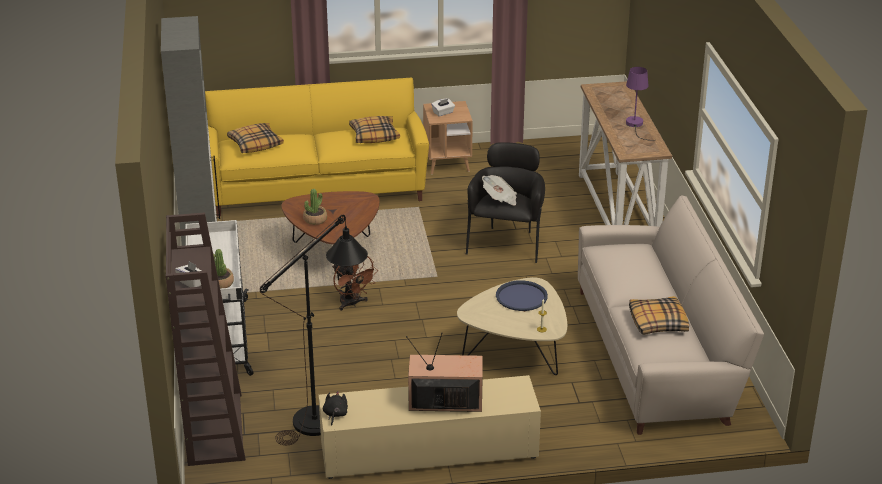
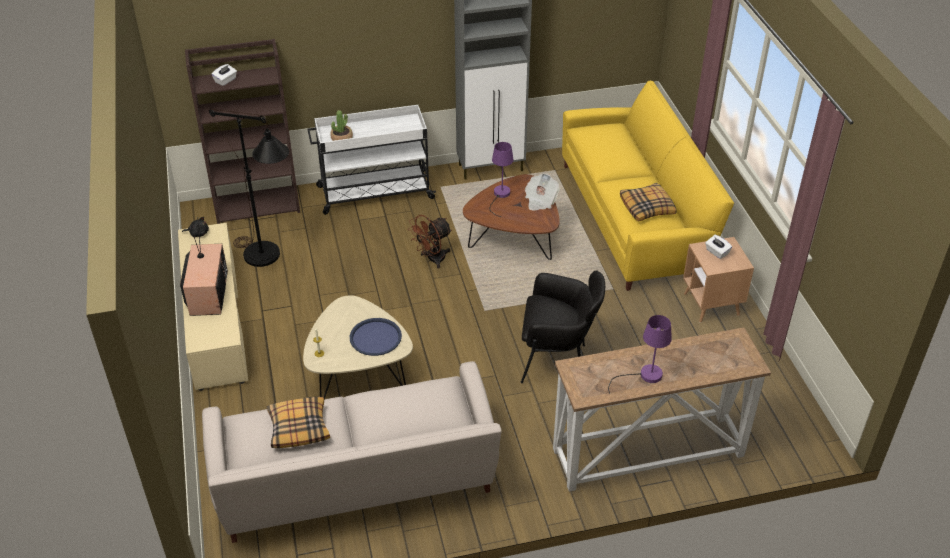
camera: 85 degrees right, 10 degrees up
(255, 144) = (607, 137): pillow -> none
(315, 219) = (500, 196): potted plant -> purple table lamp
(500, 199) = (545, 308): newspaper -> newspaper (540, 200)

